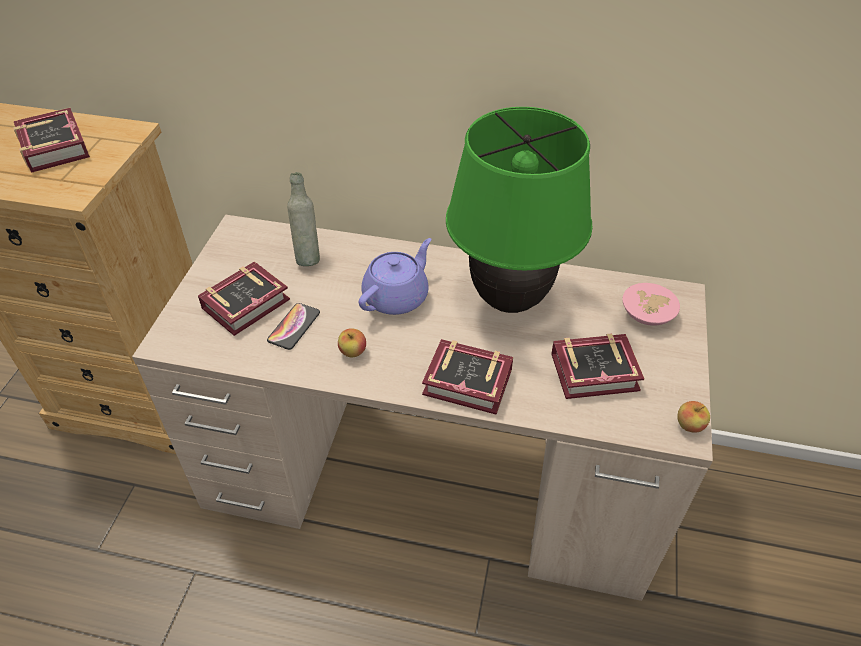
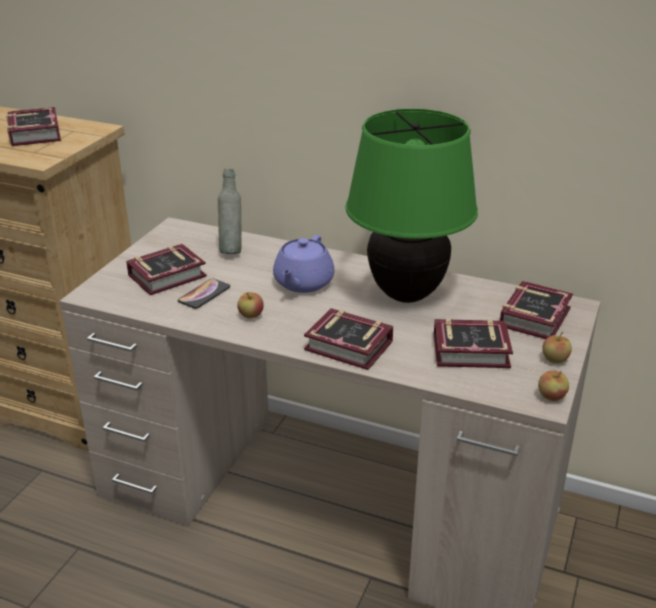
camera: 10 degrees right, 15 degrees down
(397, 297) = (303, 283): purple teapot -> purple teapot turned 150 degrees clockwise
(649, 314) = (538, 316): pink bowl -> book
(680, 373) = (554, 360): none -> apple

